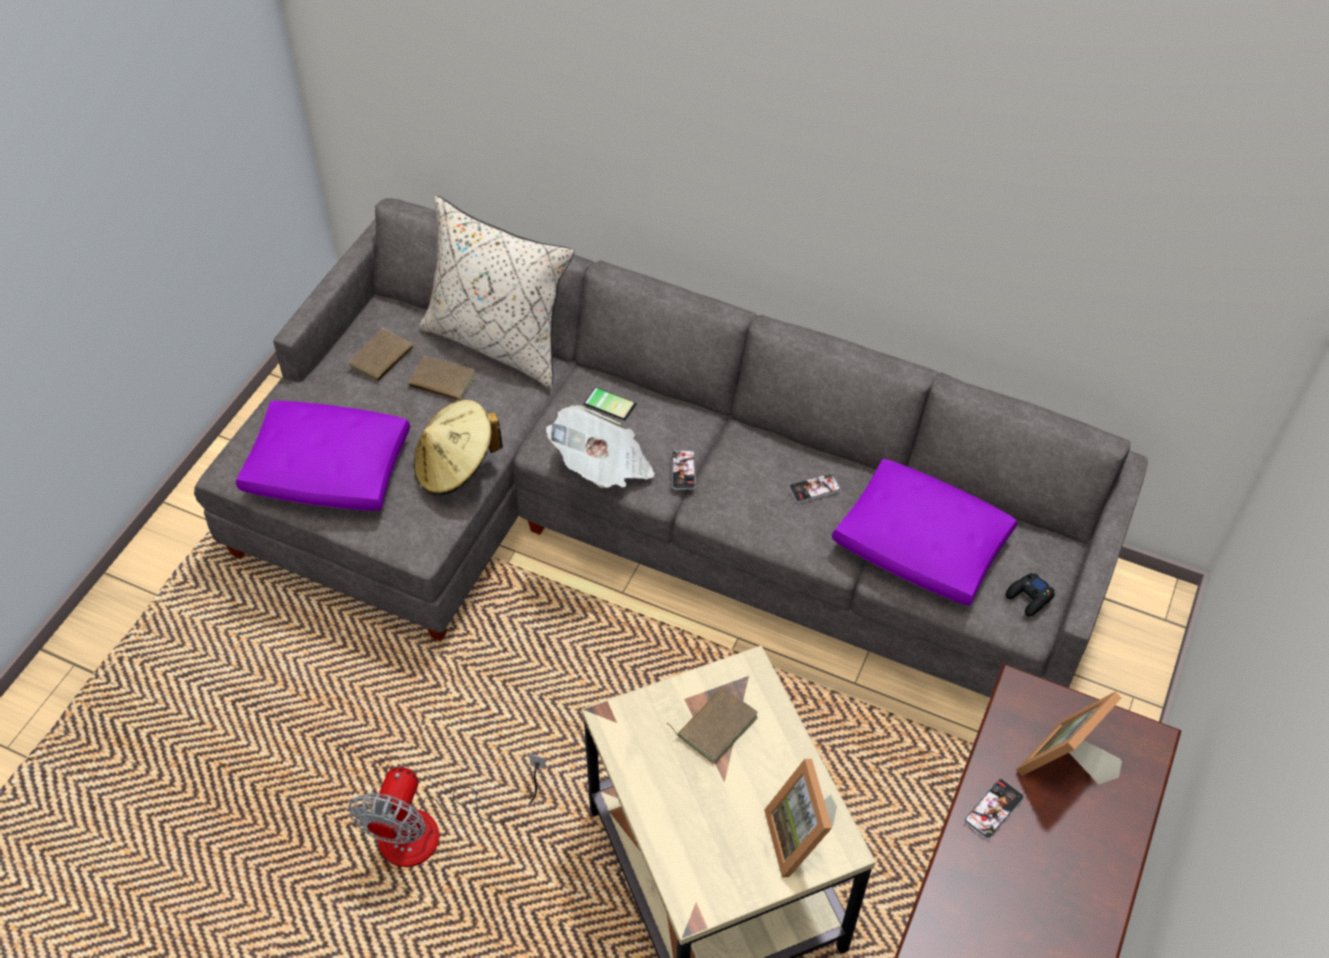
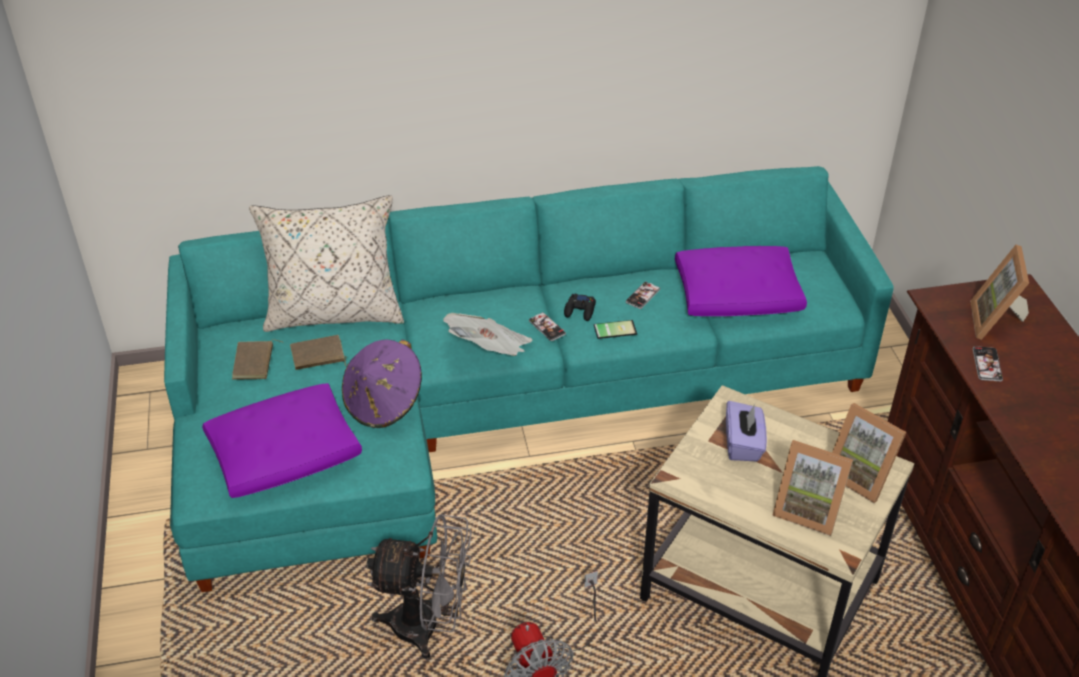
camera: 35 degrees left, 10 degrees down
(383, 710) = (428, 627): none -> grey fan
(456, 467) = (384, 403): beige hat -> purple hat
(611, 402) = (456, 310): phone -> phone (614, 328)
(637, 514) = (493, 403): grey sofa -> turquoise sofa
(709, 838) = (808, 509): none -> picture frame
(715, 725) = (743, 444): brown book -> purple tissue box
(1029, 597) = (827, 291): black game controller -> black game controller (580, 310)

